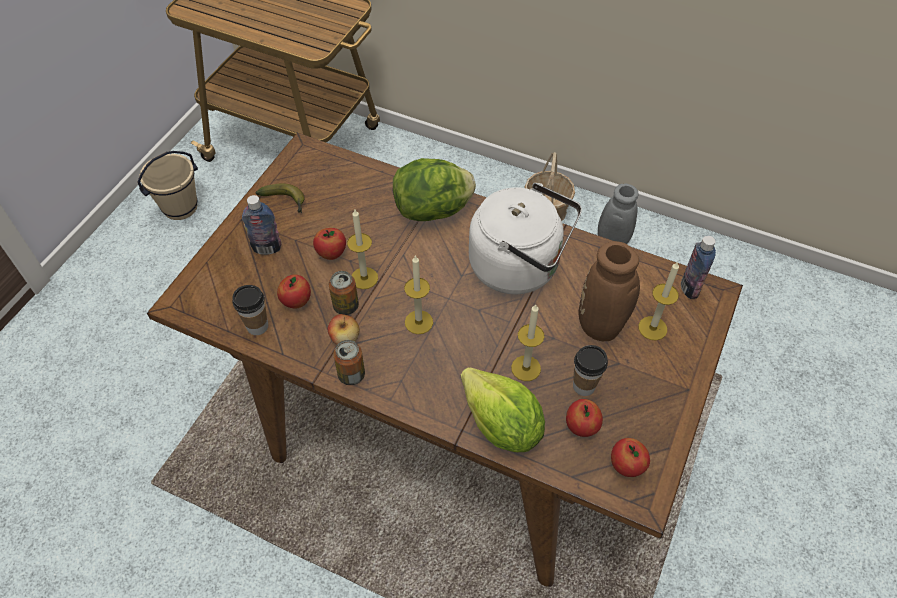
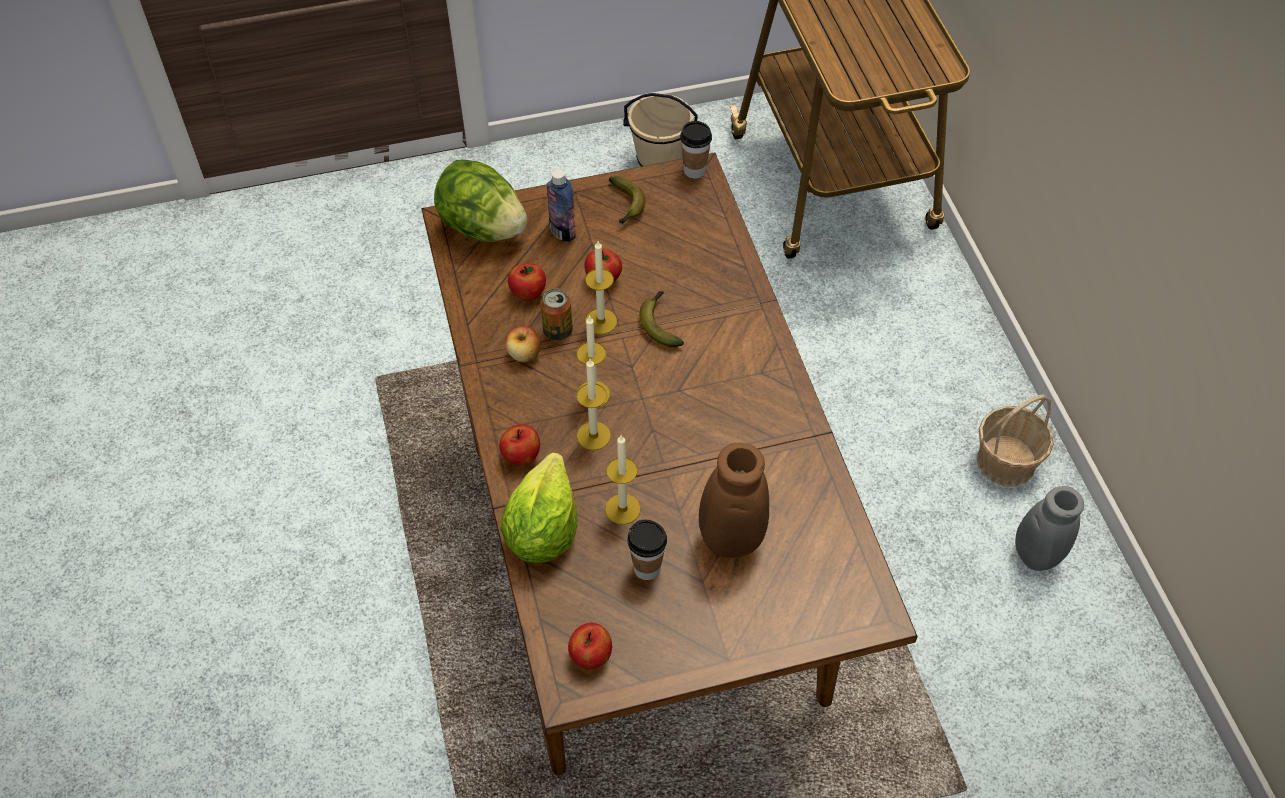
camera: 50 degrees right, 0 degrees up
(257, 326) = (477, 287): cup -> cup (694, 170)
(351, 375) = (492, 386): can -> none
(399, 249) = (660, 323): none -> banana
(433, 210) = (733, 316): lettuce -> lettuce (483, 228)
(520, 267) = (736, 428): white kettle -> none
(581, 427) = (599, 594): apple -> apple (521, 456)
(652, 328) = (773, 585): candle -> candle (593, 436)
(689, 288) = (860, 588): bottle -> none

